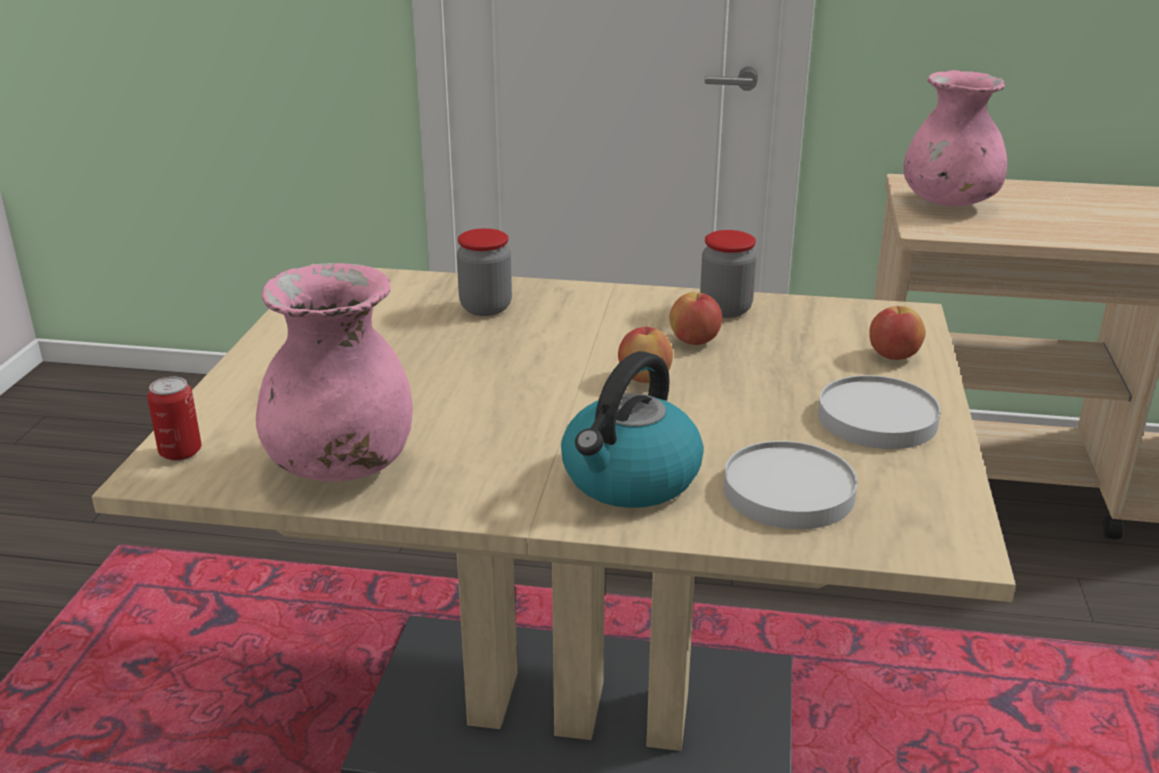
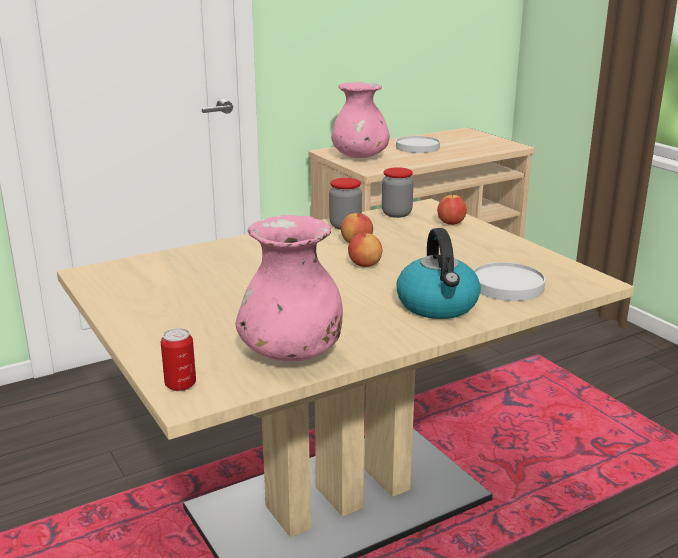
camera: 40 degrees left, 5 degrees down
(486, 308) = (219, 260): jar -> jar (396, 214)
(876, 419) = (489, 248): white plate -> white plate (417, 147)

